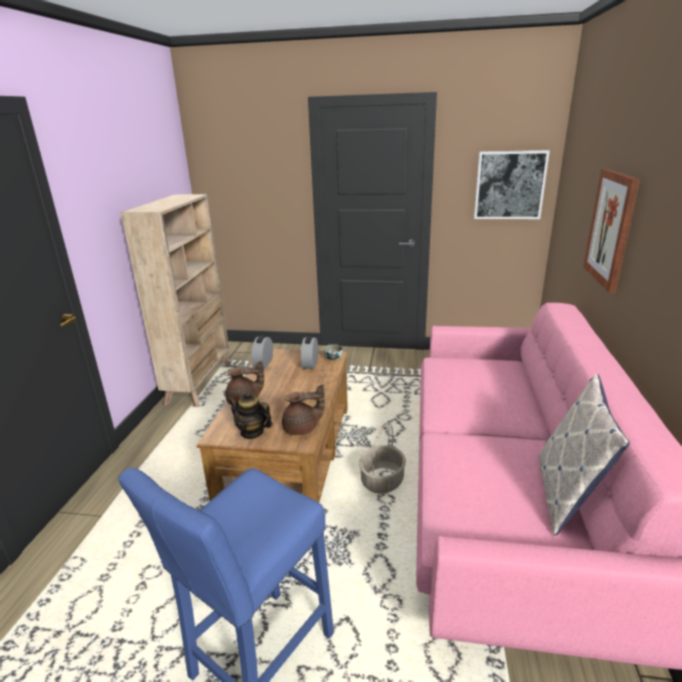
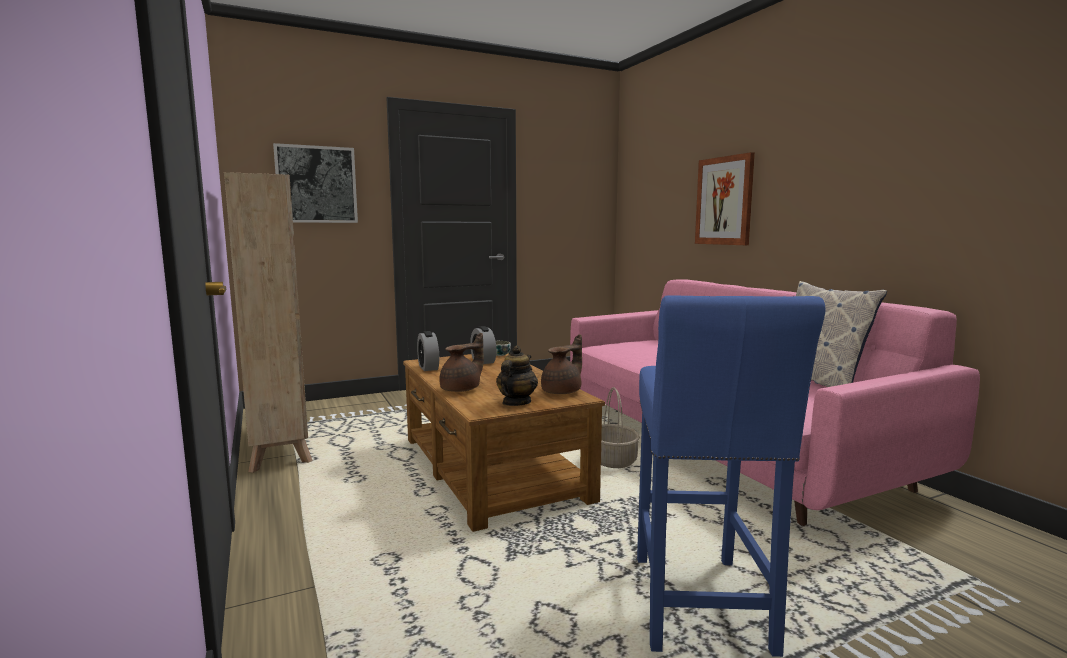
camera: 35 degrees left, 15 degrees down
(252, 432) = (516, 402): teapot -> teapot turned 120 degrees clockwise
(509, 185) = (581, 200): picture -> picture (316, 184)

